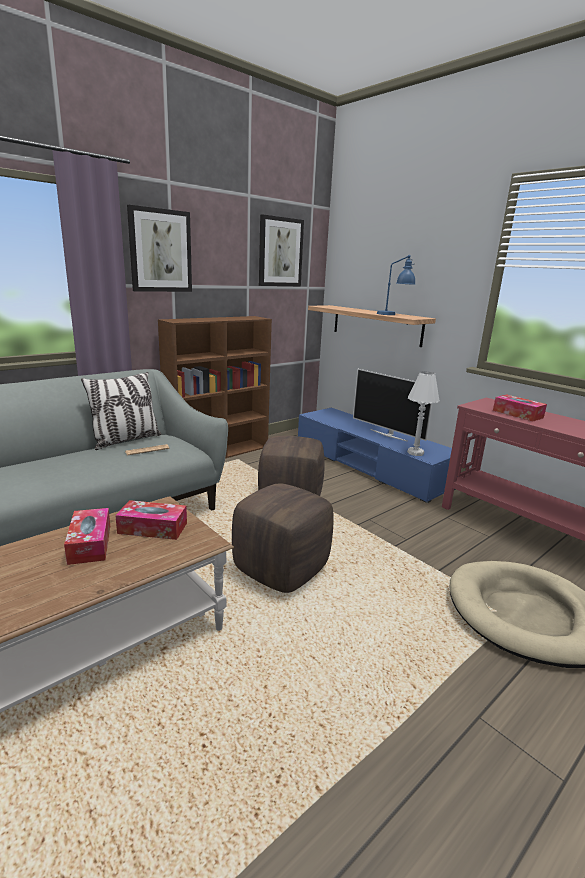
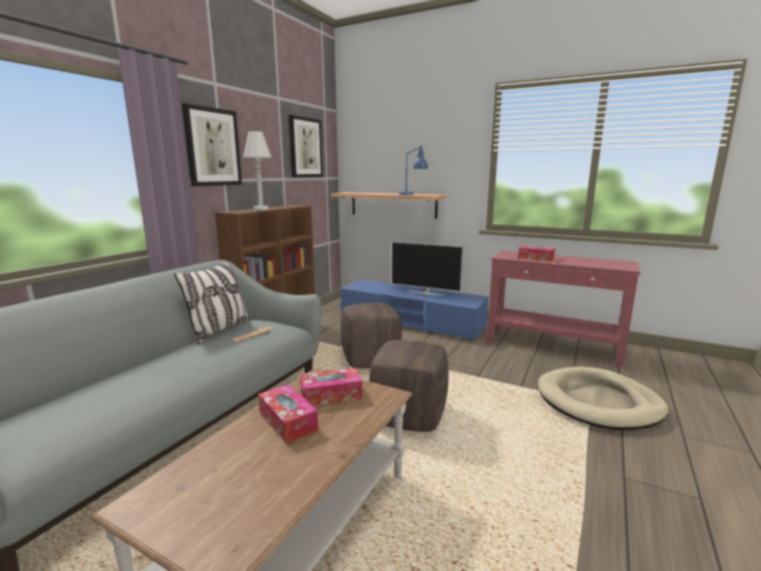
camera: 20 degrees left, 5 degrees down
(415, 453) = (457, 302): white table lamp -> white table lamp (261, 209)

